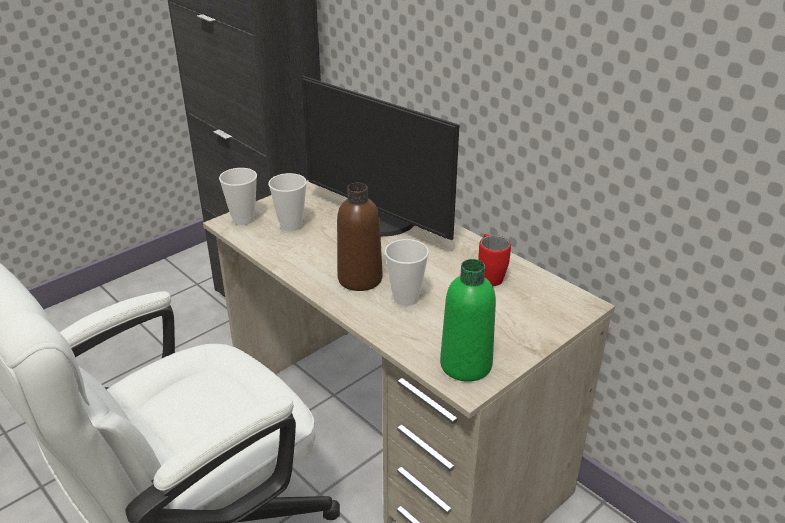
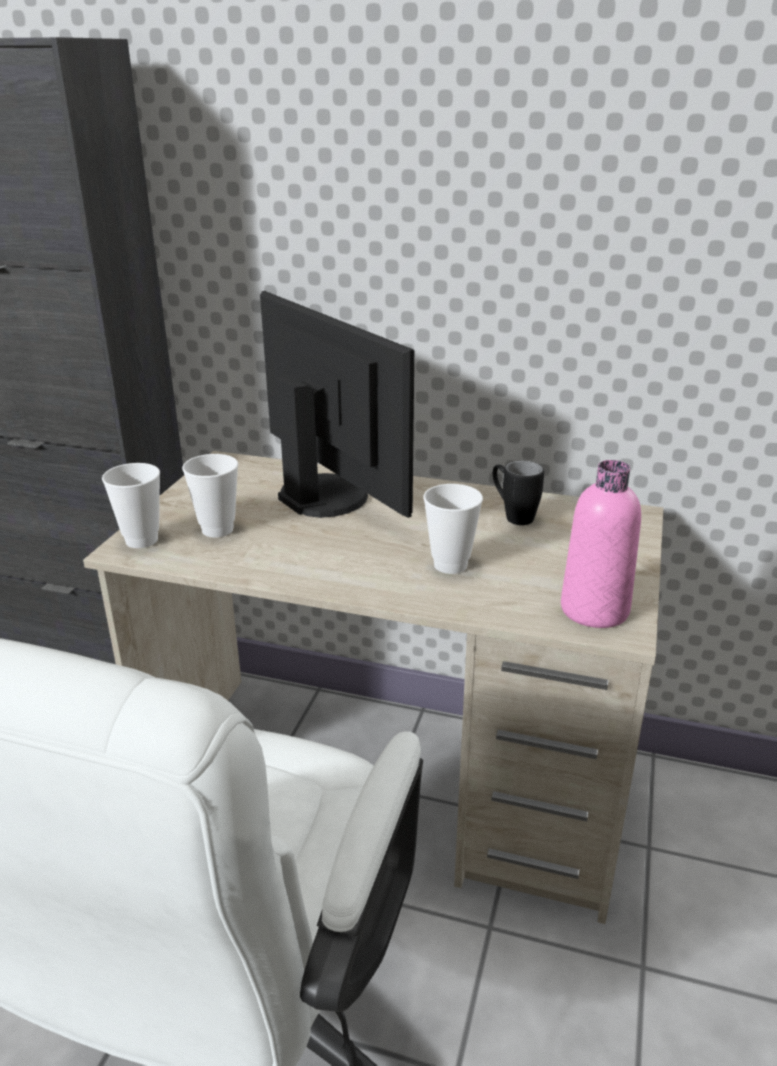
camera: 30 degrees left, 5 degrees down
(360, 279) = (373, 561): brown bottle -> none
(381, 220) = (327, 495): monitor -> monitor turned 135 degrees counterclockwise
(466, 365) = (594, 610): green bottle -> pink bottle
(489, 275) = (512, 515): red mug -> black mug

